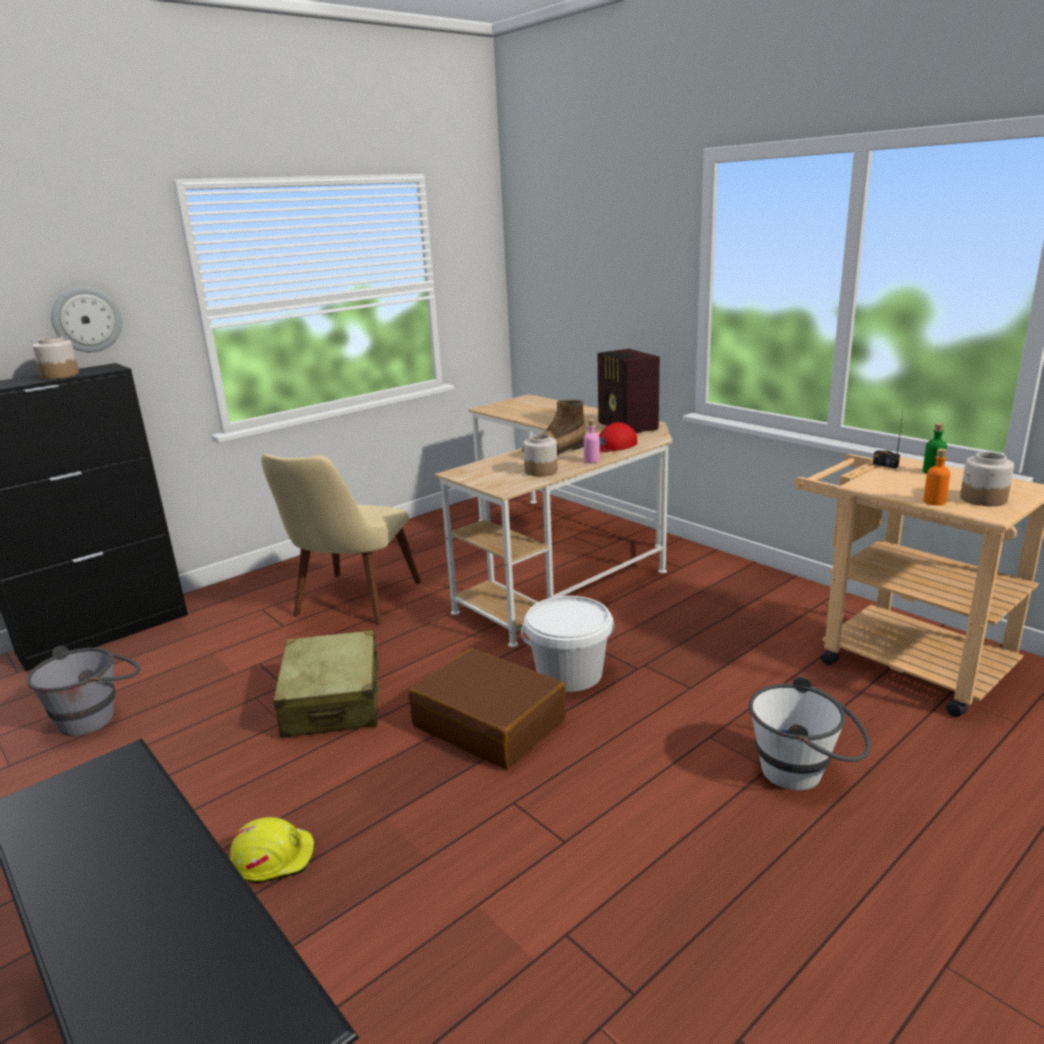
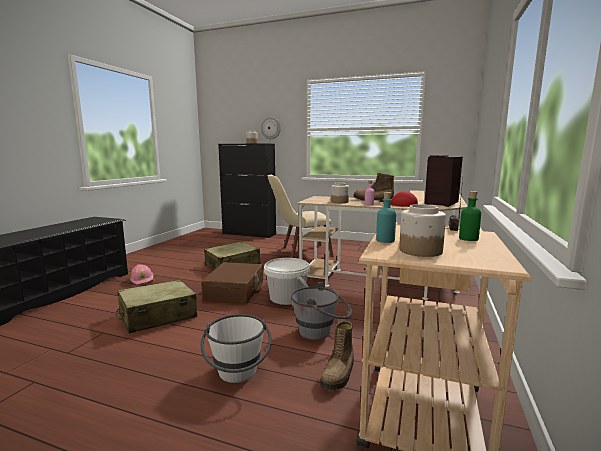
camera: 60 degrees right, 10 degrees down
(98, 715) = (205, 245): grey bucket -> grey bucket (321, 332)
(274, 858) = (143, 280): yellow hard hat -> pink hard hat
(537, 843) = (157, 316): none -> beige suitcase
(827, 692) = (339, 374): none -> boot
(934, 502) = (385, 240): orange bottle -> turquoise bottle

